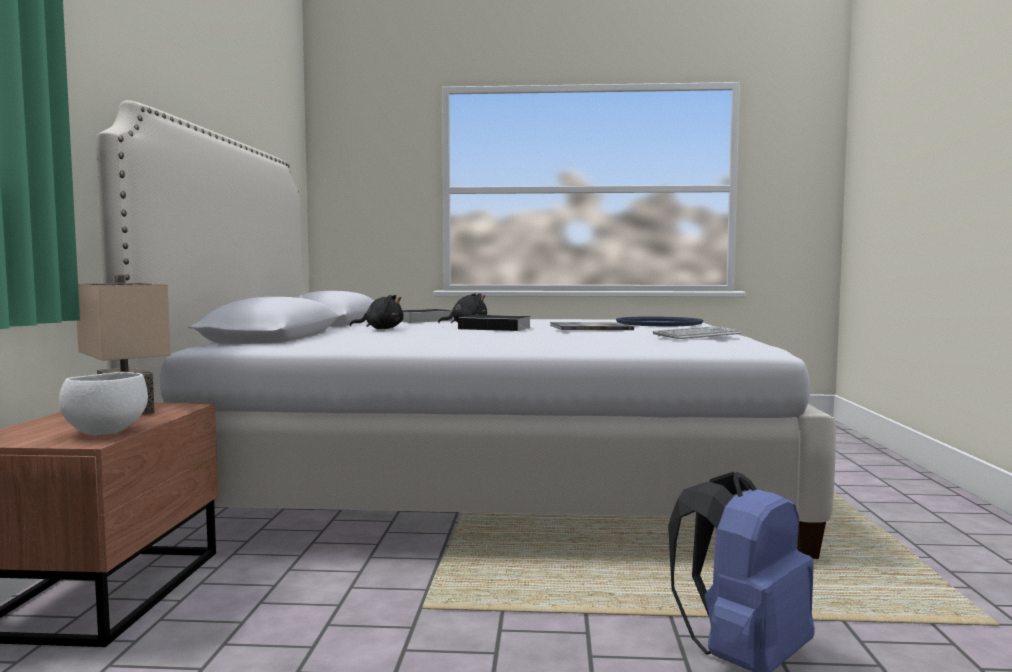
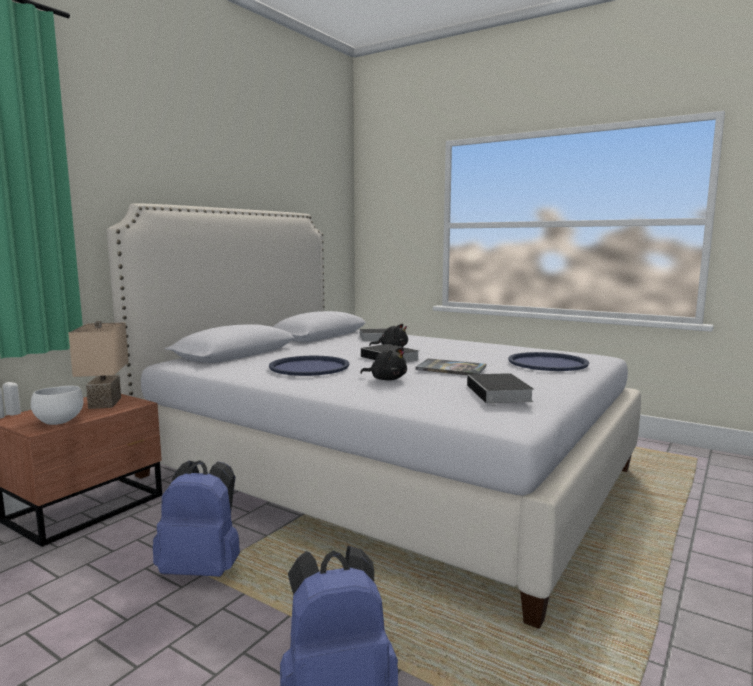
camera: 30 degrees right, 5 degrees up
(381, 329) = (320, 349): black plush toy -> black plush toy (386, 379)
(411, 605) = (203, 569): none -> blue backpack
(427, 337) = (309, 367): none -> blue tray
(697, 335) = (500, 394): keyboard -> book

